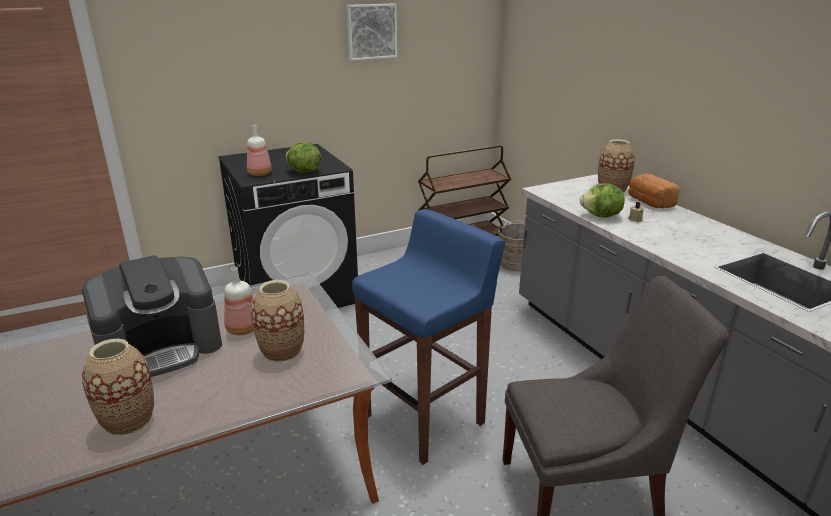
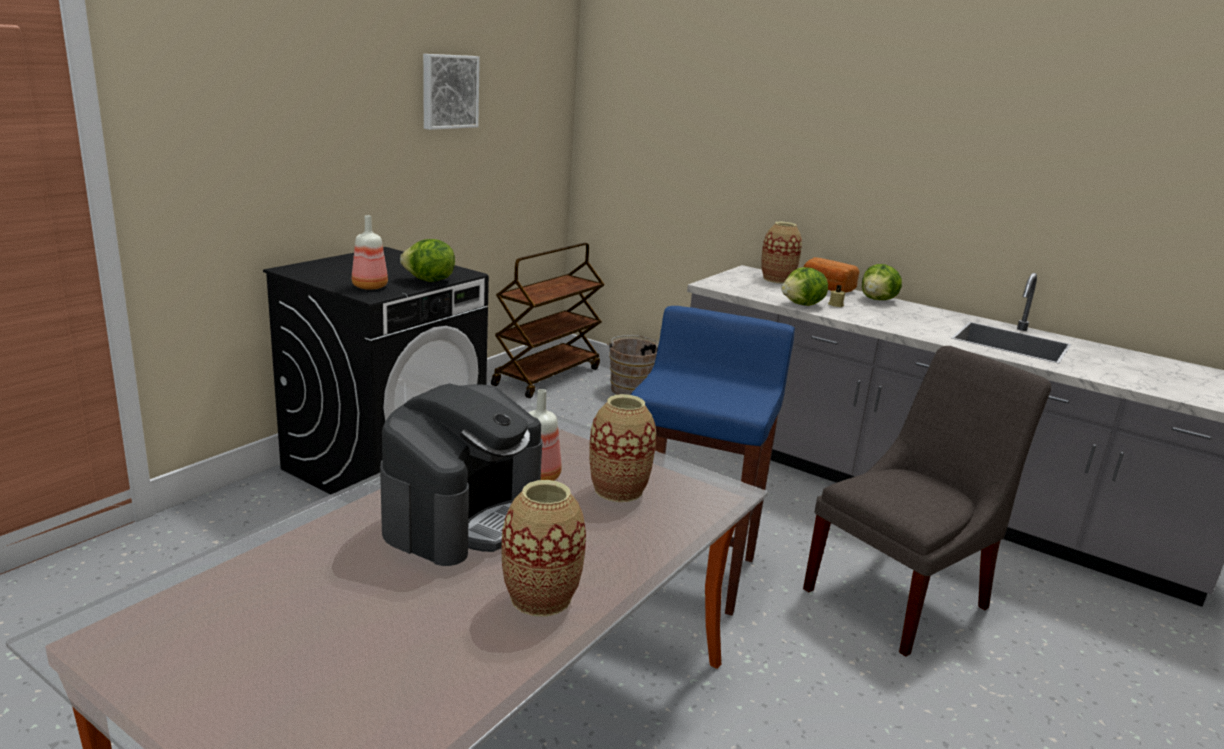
camera: 30 degrees left, 5 degrees down
(688, 218) = (878, 300): none -> lettuce

